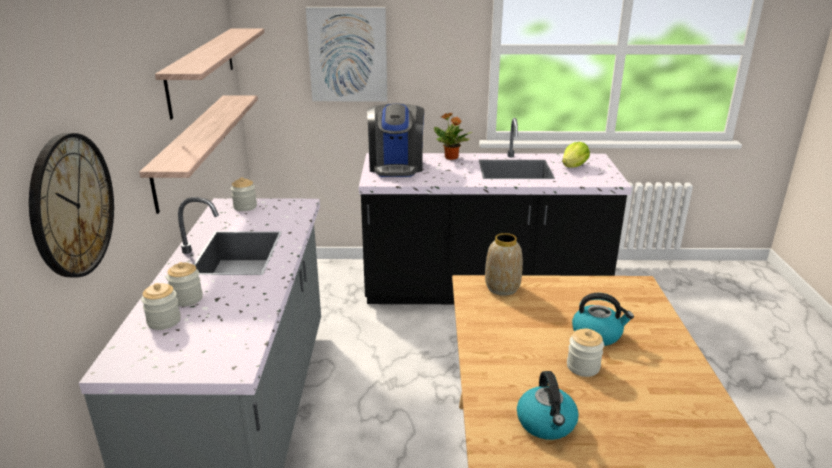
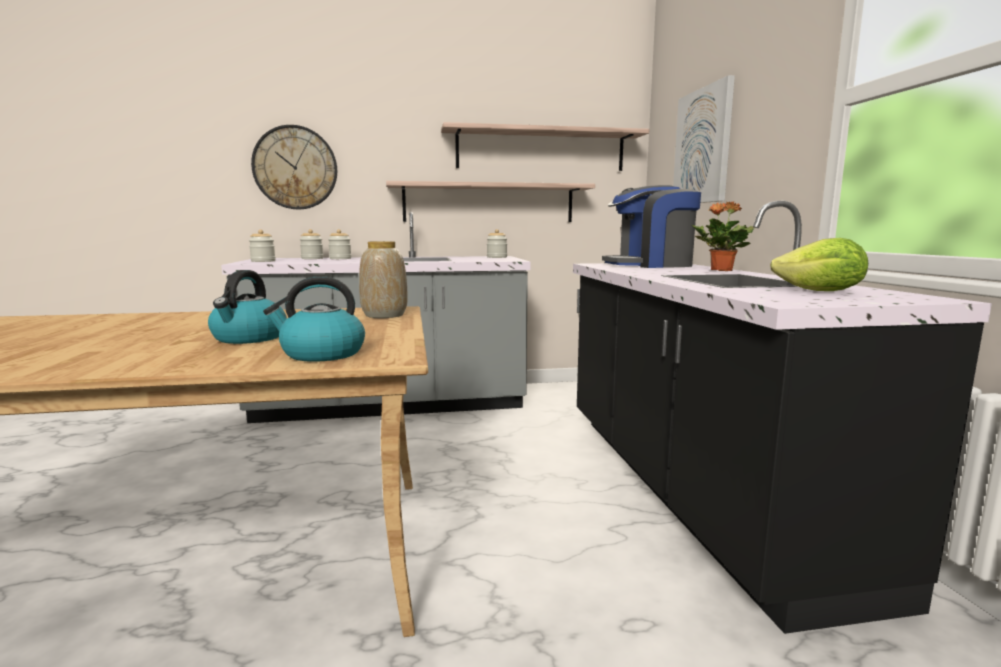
camera: 80 degrees right, 15 degrees down
(546, 423) = (105, 325): kettle -> kettle (321, 354)
(583, 367) = (184, 333): jar -> jar (263, 261)

